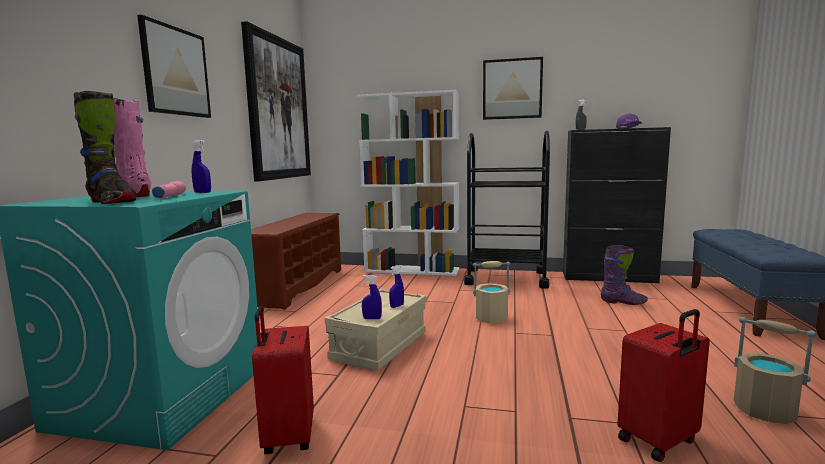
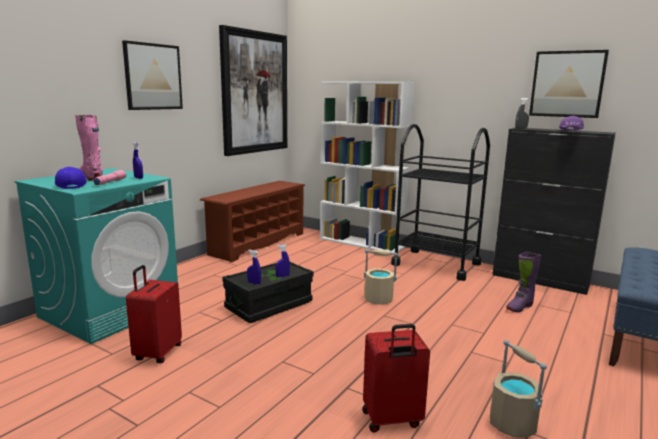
camera: 20 degrees right, 5 degrees up
(111, 202) = (70, 185): black boot -> blue cap
(379, 346) = (269, 305): beige storage box -> black storage box
(512, 89) = (465, 81): picture -> picture (567, 84)
(623, 302) = (519, 307): purple boot -> purple boot turned 105 degrees clockwise

